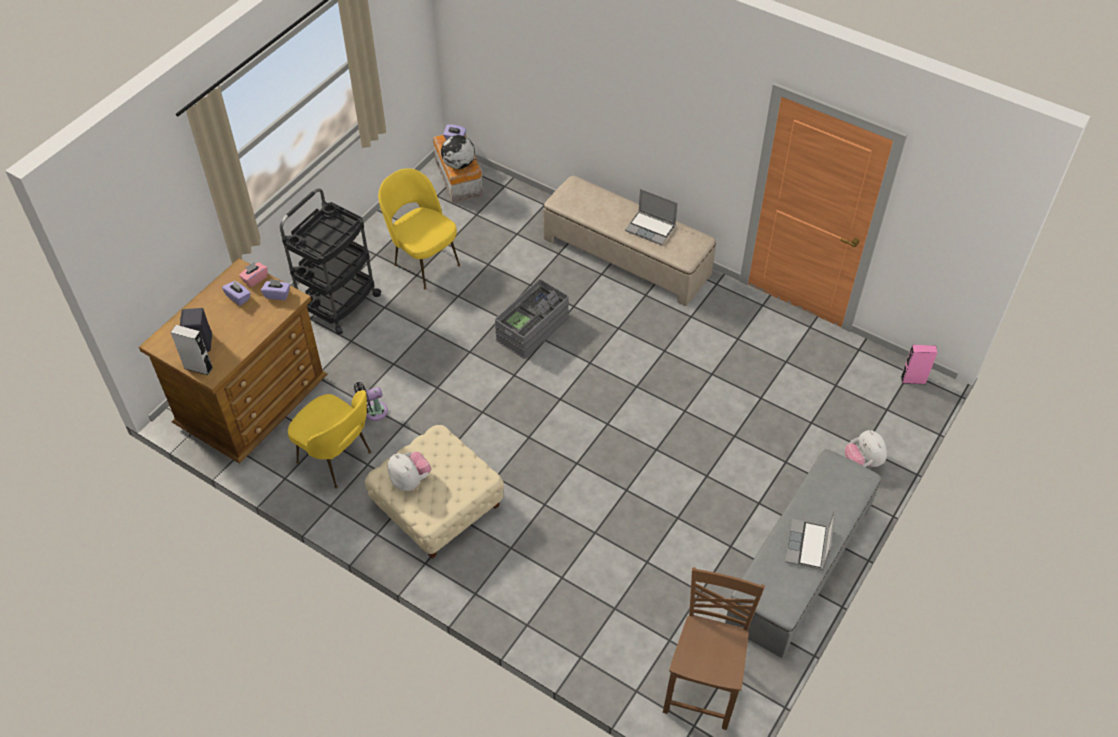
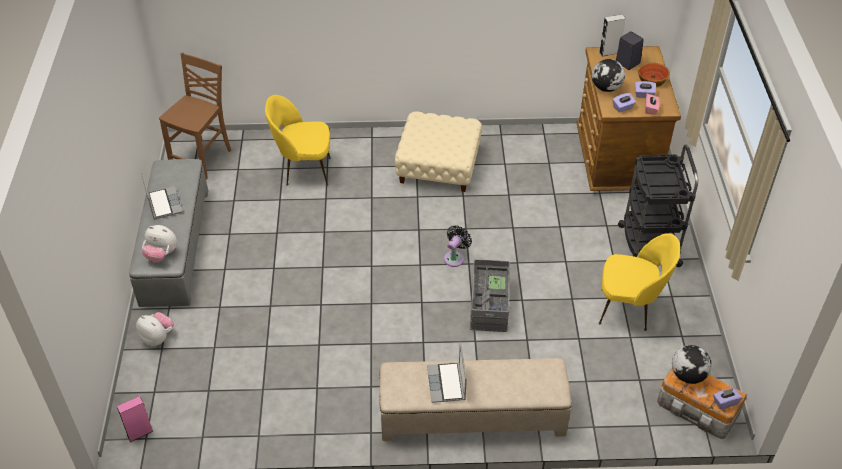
camera: 145 degrees right, 5 degrees down
(205, 310) = (652, 79): none -> bowl
(263, 325) = (606, 88): none -> globe
(338, 461) = (524, 156): yellow chair -> yellow chair (303, 171)
(373, 412) = (536, 192): black fan -> black fan (455, 257)
(410, 480) = (450, 129): plush toy -> plush toy (161, 254)
(651, 228) = (447, 384): laptop -> laptop turned 90 degrees counterclockwise
(704, 686) = (203, 158): brown chair -> brown chair turned 135 degrees counterclockwise

